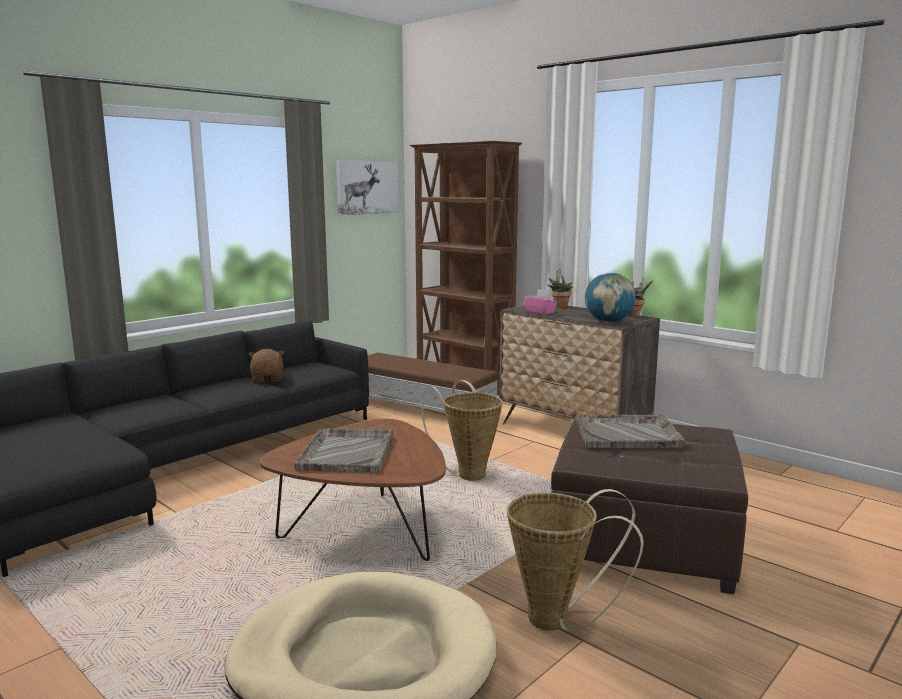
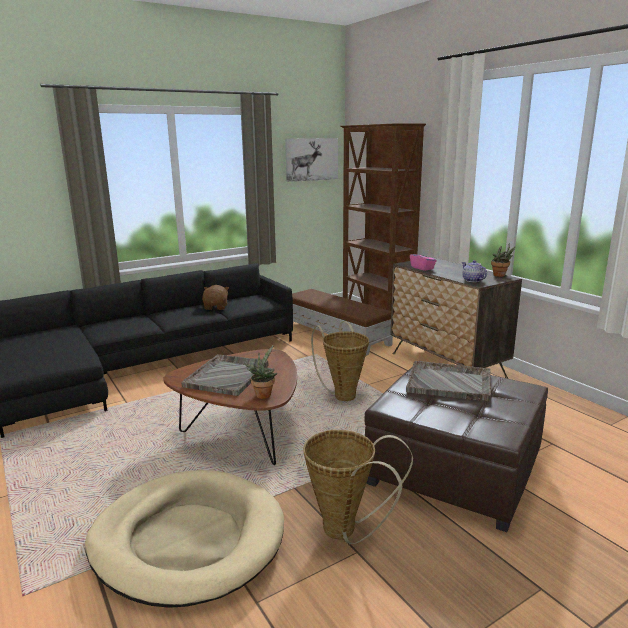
camera: 15 degrees right, 5 degrees up
(559, 306) = (444, 262): potted plant -> potted plant (263, 394)
(608, 321) = (472, 280): globe -> teapot

